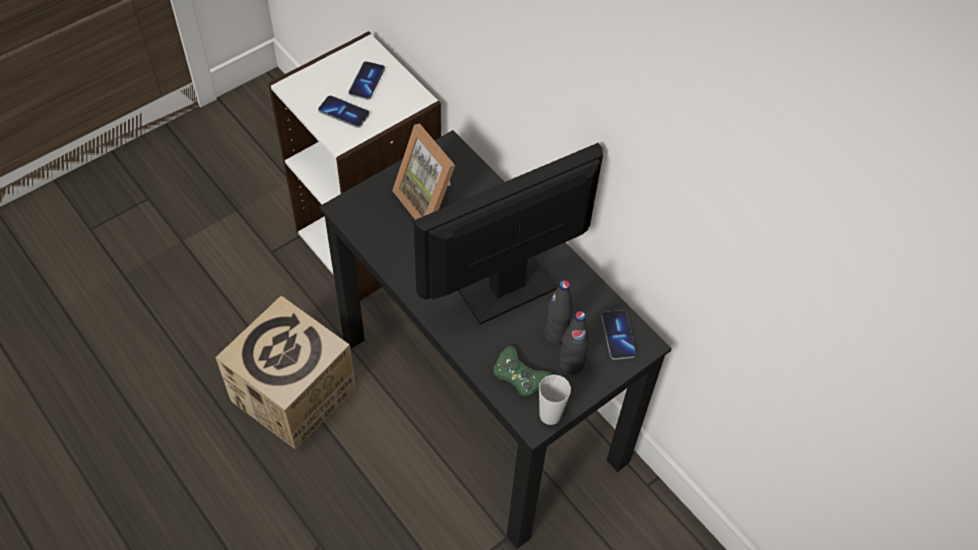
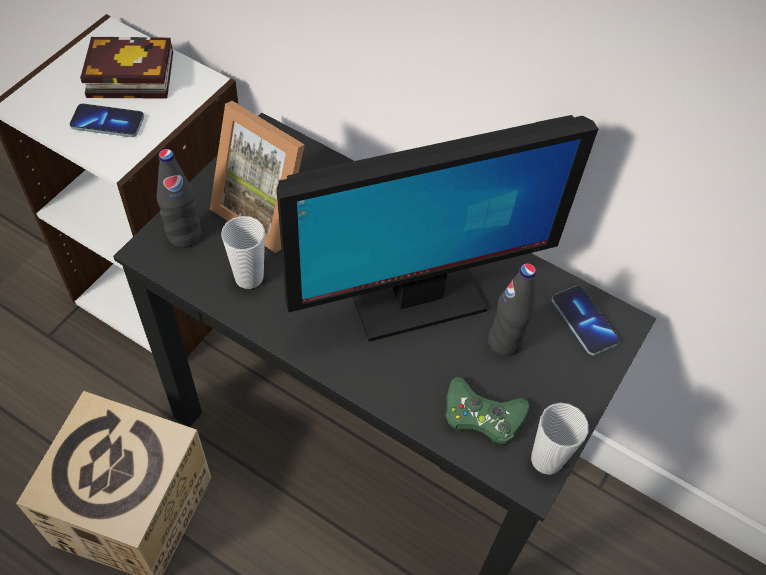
camera: 20 degrees left, 0 degrees up
(367, 82) = (126, 76): phone -> book
(402, 244) = (249, 277): none -> cup
(507, 289) = (415, 299): monitor -> monitor turned 150 degrees counterclockwise
(571, 364) = (542, 378): black bottle -> black bottle (184, 235)

